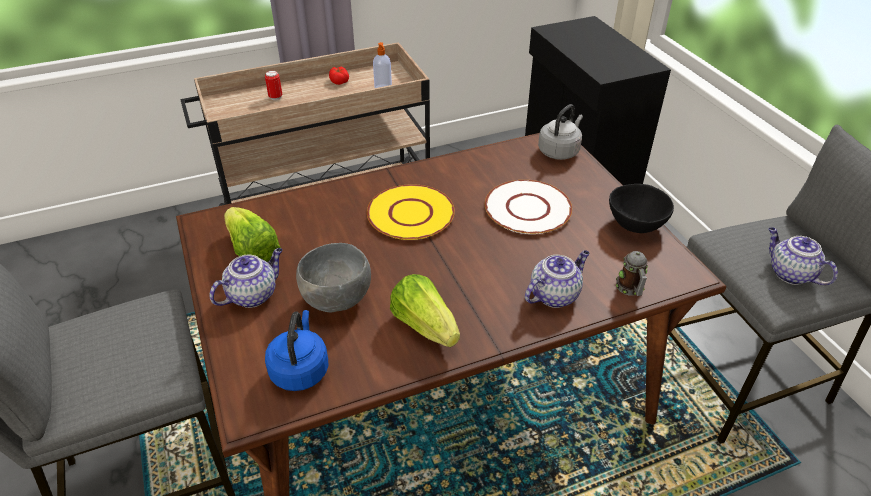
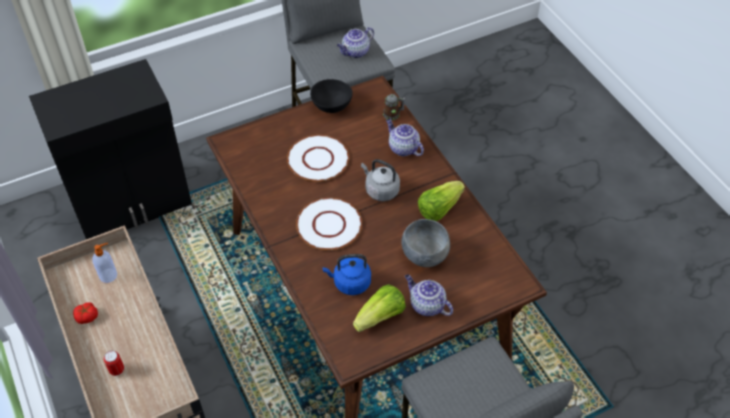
camera: 95 degrees left, 10 degrees up
(300, 369) = (485, 265): blue kettle -> blue kettle (350, 283)
(411, 214) = (329, 224): yellow plate -> white plate
(559, 151) = (244, 139): grey kettle -> grey kettle (380, 190)

